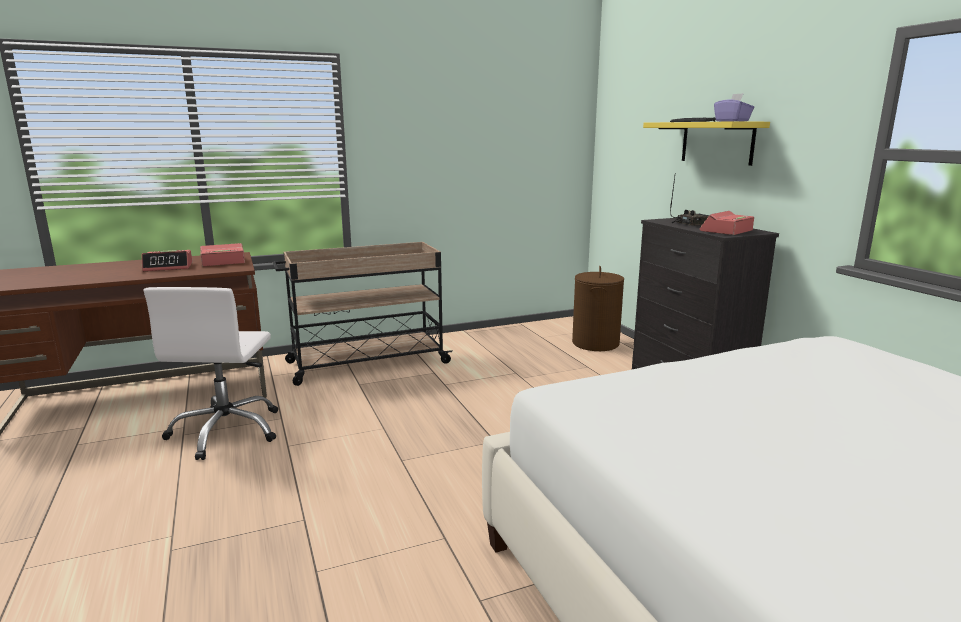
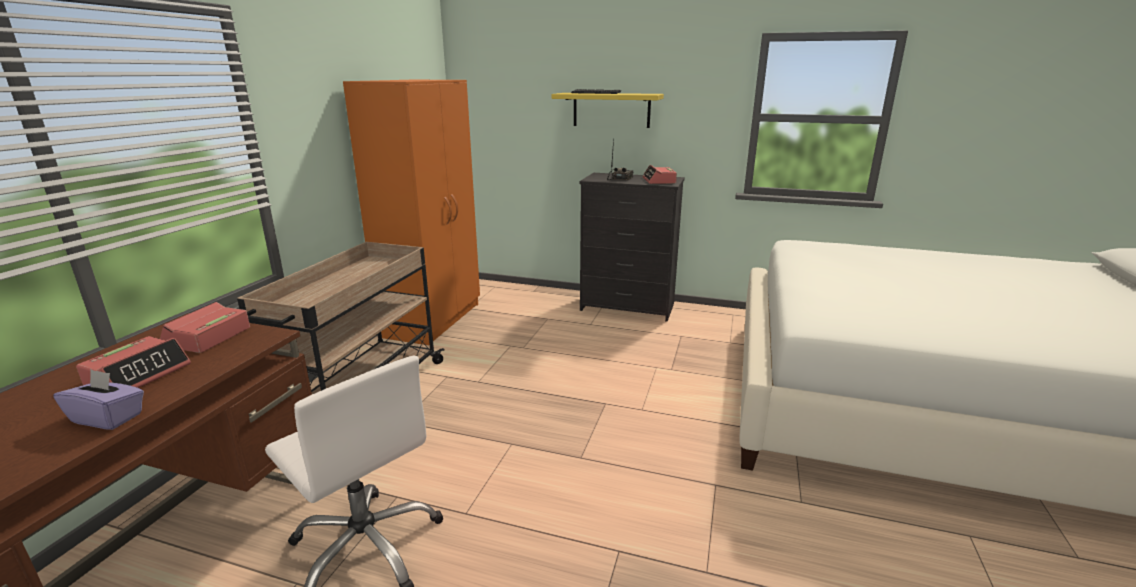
camera: 50 degrees left, 5 degrees up
(501, 336) = (434, 319): none -> orange wardrobe
(595, 343) = (516, 298): brown laundry basket -> none
(732, 121) = (639, 93): purple tissue box -> purple tissue box (108, 418)

